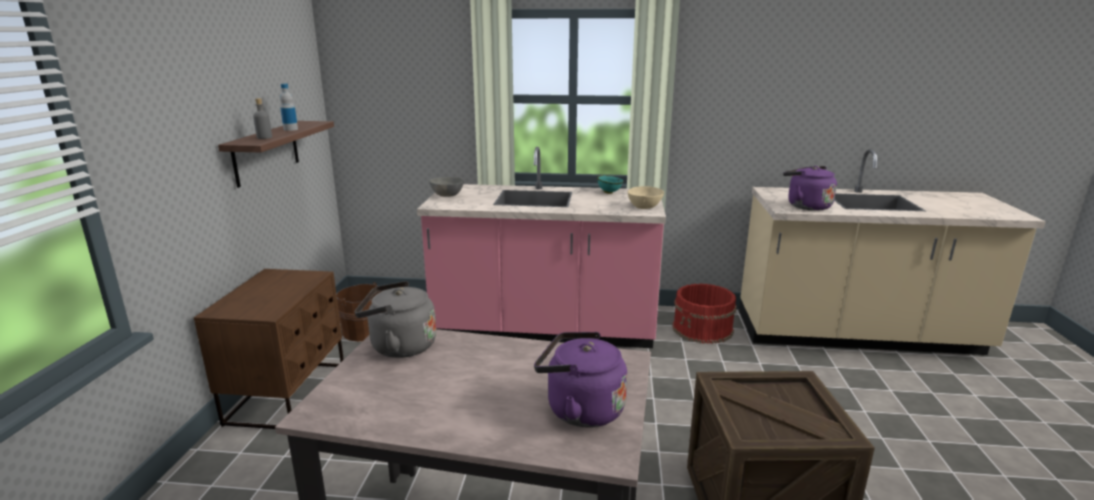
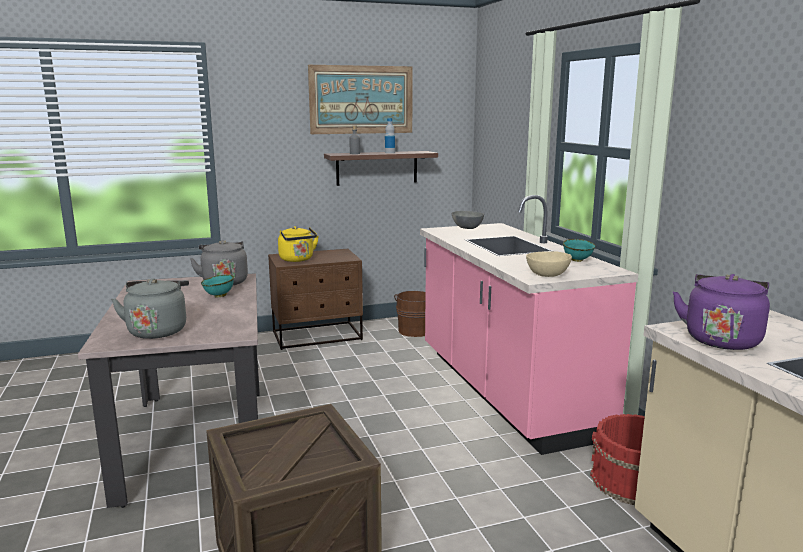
camera: 65 degrees right, 5 degrees down
(239, 61) = (361, 100): none -> picture
(264, 303) = (297, 260): none -> yellow kettle
(466, 356) = (219, 296): none -> turquoise bowl
(580, 409) = (158, 330): purple kettle -> grey kettle

